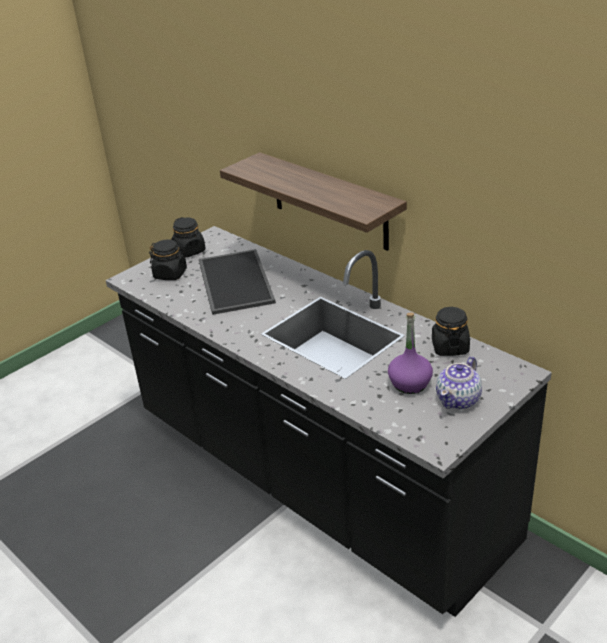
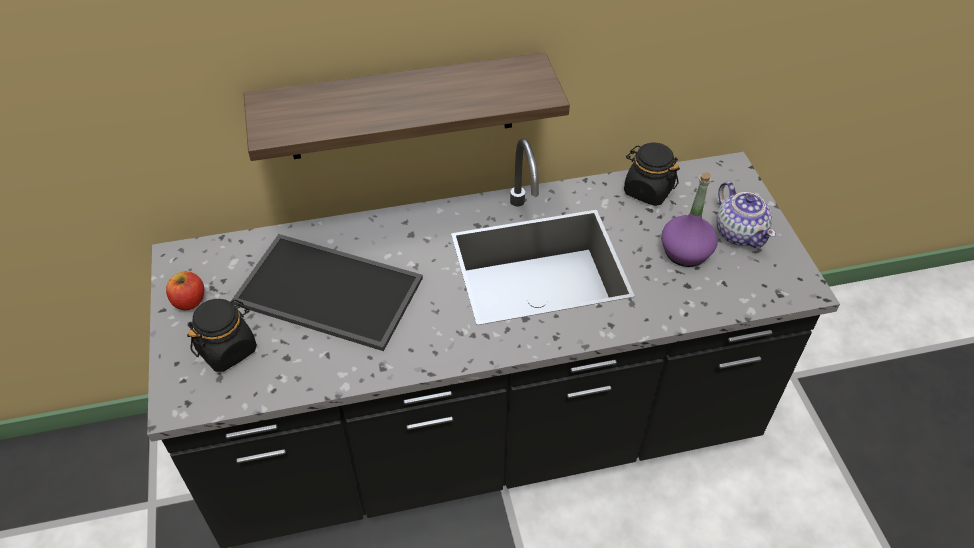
camera: 60 degrees left, 15 degrees up
(189, 251) = (189, 301): black jar -> apple

